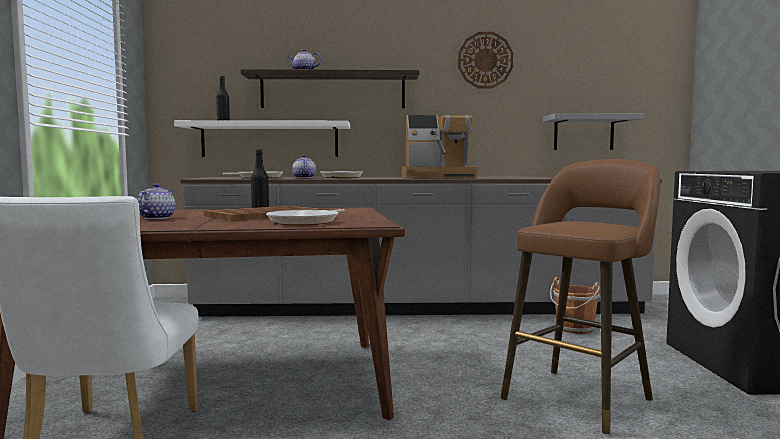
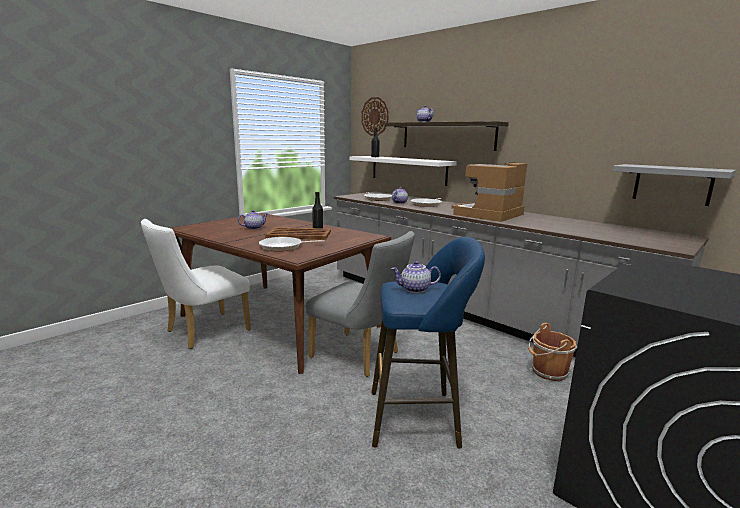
camera: 45 degrees right, 10 degrees up
(413, 377) = (360, 356): none -> grey chair
(439, 177) = (488, 215): coffee machine -> coffee machine turned 90 degrees clockwise
(485, 60) = (571, 107): wall clock -> wall clock (375, 116)
(578, 223) = (414, 289): none -> teapot
(580, 396) = (419, 418): brown stool -> blue stool

